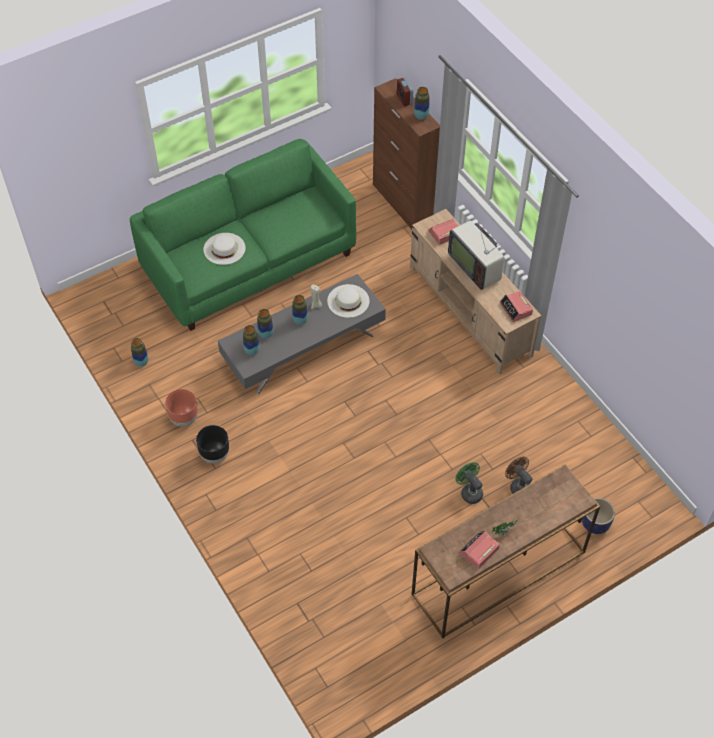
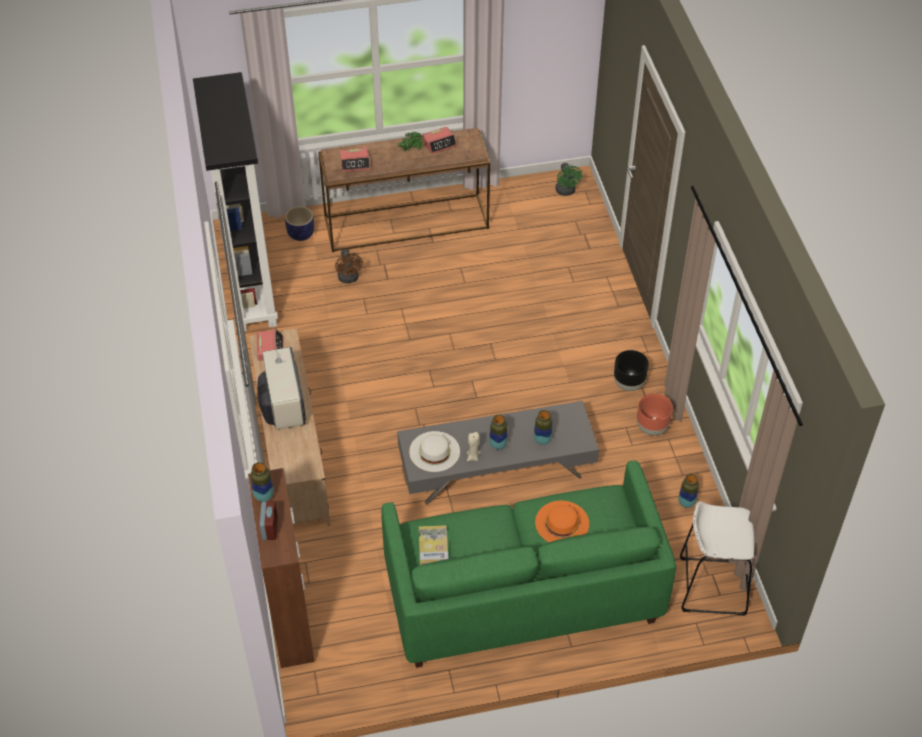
camera: 160 degrees left, 5 degrees down
(110, 306) = (712, 586): none -> white stool
(224, 248) = (562, 523): white hat -> orange hat
(252, 350) = (564, 427): vase -> none
(311, 208) = (433, 547): none -> book
(444, 233) = (293, 454): alarm clock -> alarm clock (355, 163)
(469, 492) = (396, 286): green fan -> green fan (566, 192)
(602, 447) = (250, 287): none -> black bookcase

